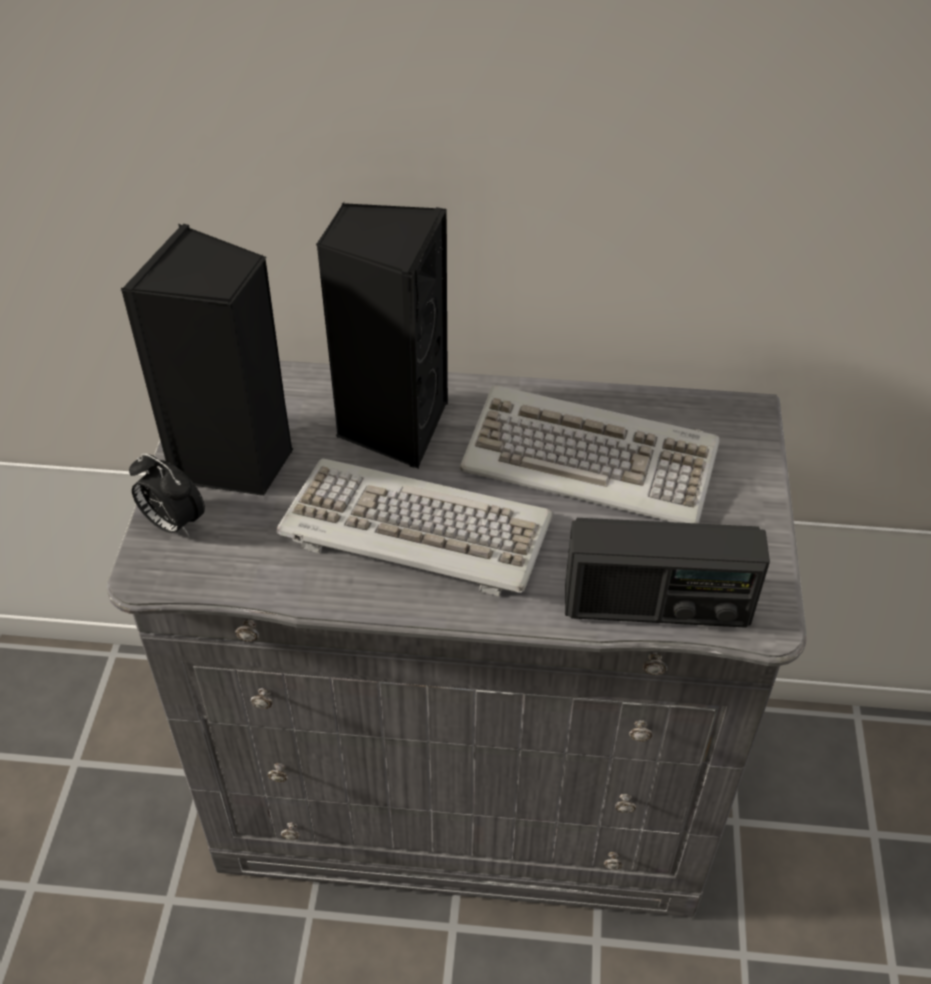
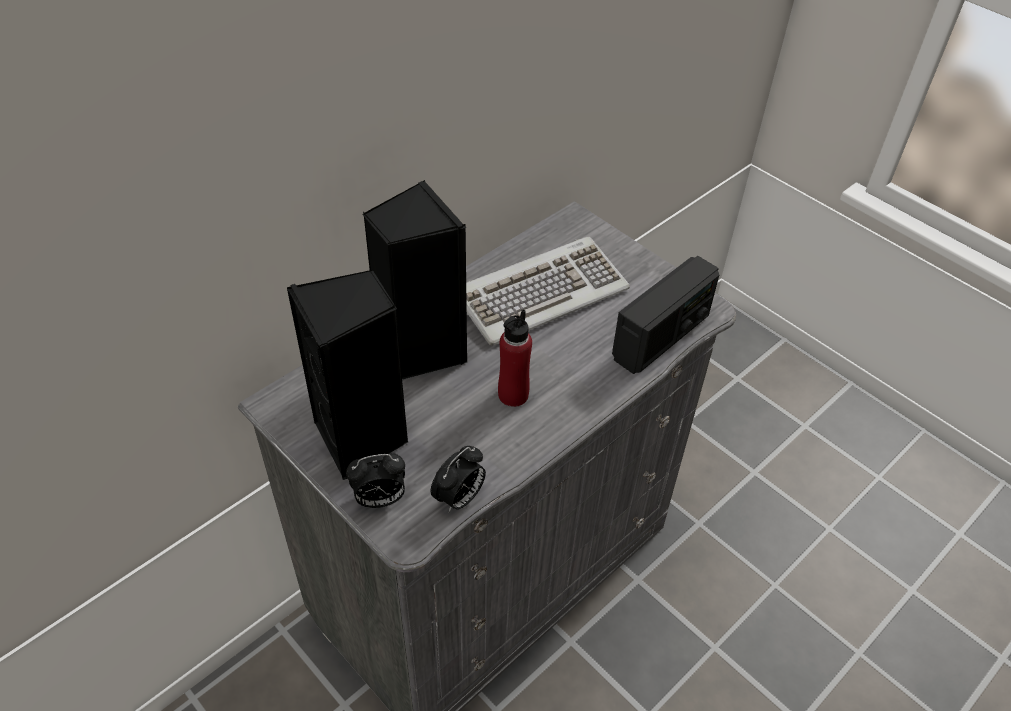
camera: 50 degrees left, 0 degrees up
(231, 581) = (459, 498): none -> alarm clock
(414, 533) = (513, 395): keyboard -> red bottle

